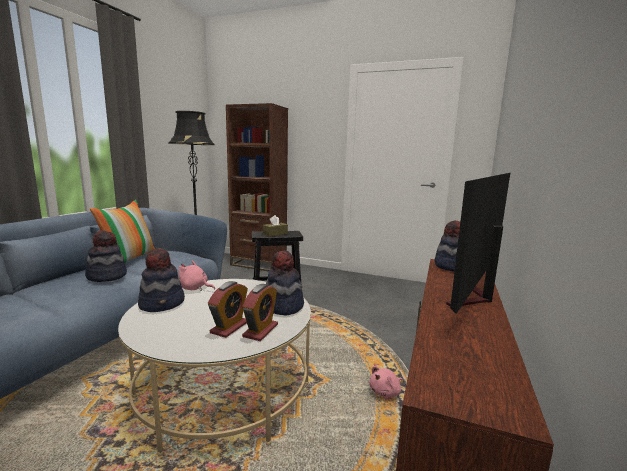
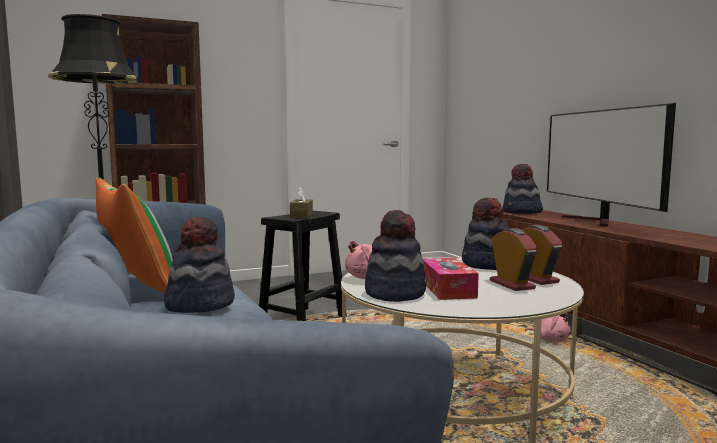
camera: 45 degrees left, 5 degrees down
(190, 313) = (447, 289): none -> tissue box
(385, 392) = (550, 339): pink plush toy -> pink plush toy turned 60 degrees counterclockwise

